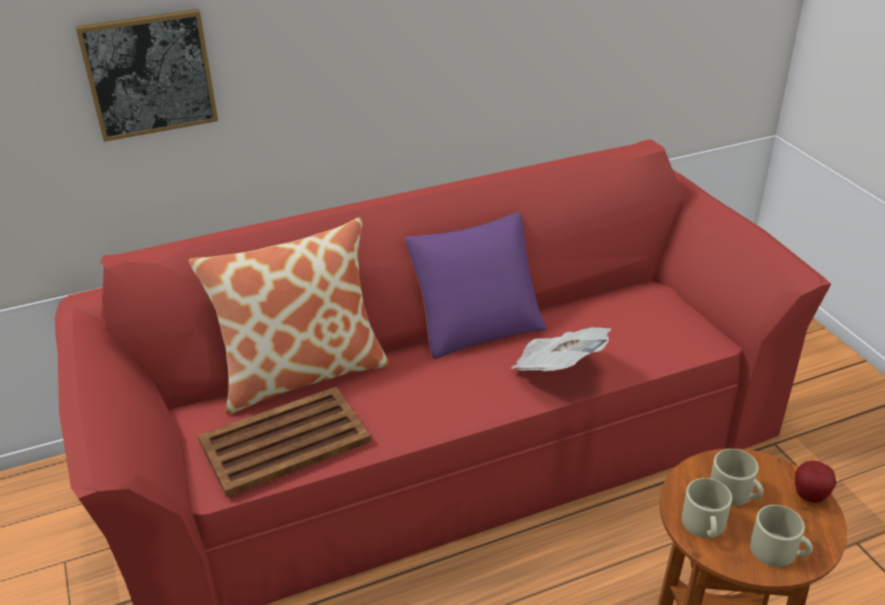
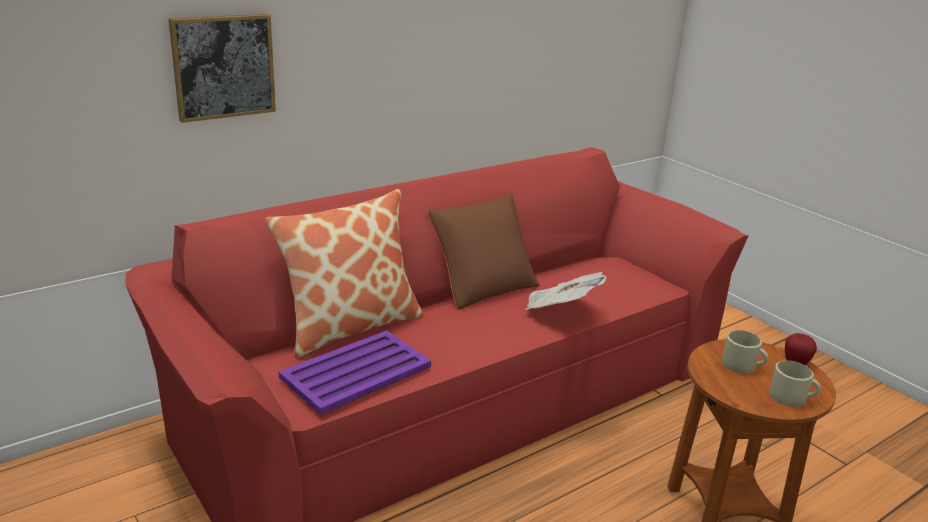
camera: 15 degrees left, 10 degrees down
(283, 441) = (354, 372): brown tray -> purple tray
(477, 324) = (483, 285): purple pillow -> brown pillow
(704, 526) = (731, 386): beige mug -> none

